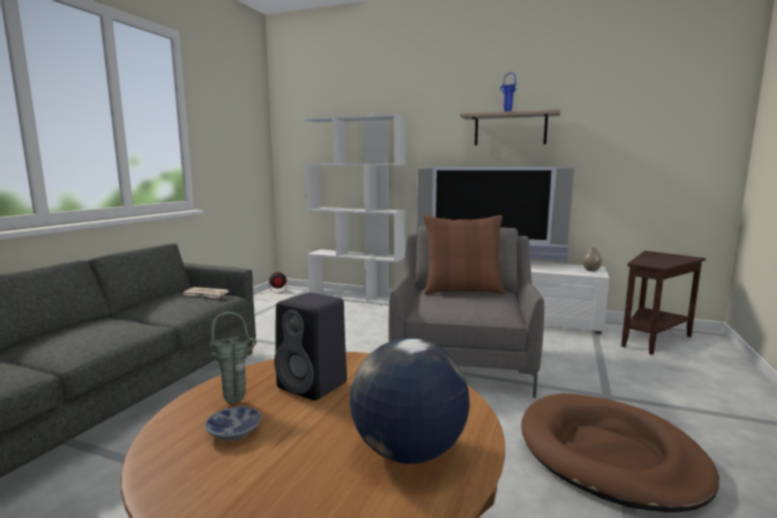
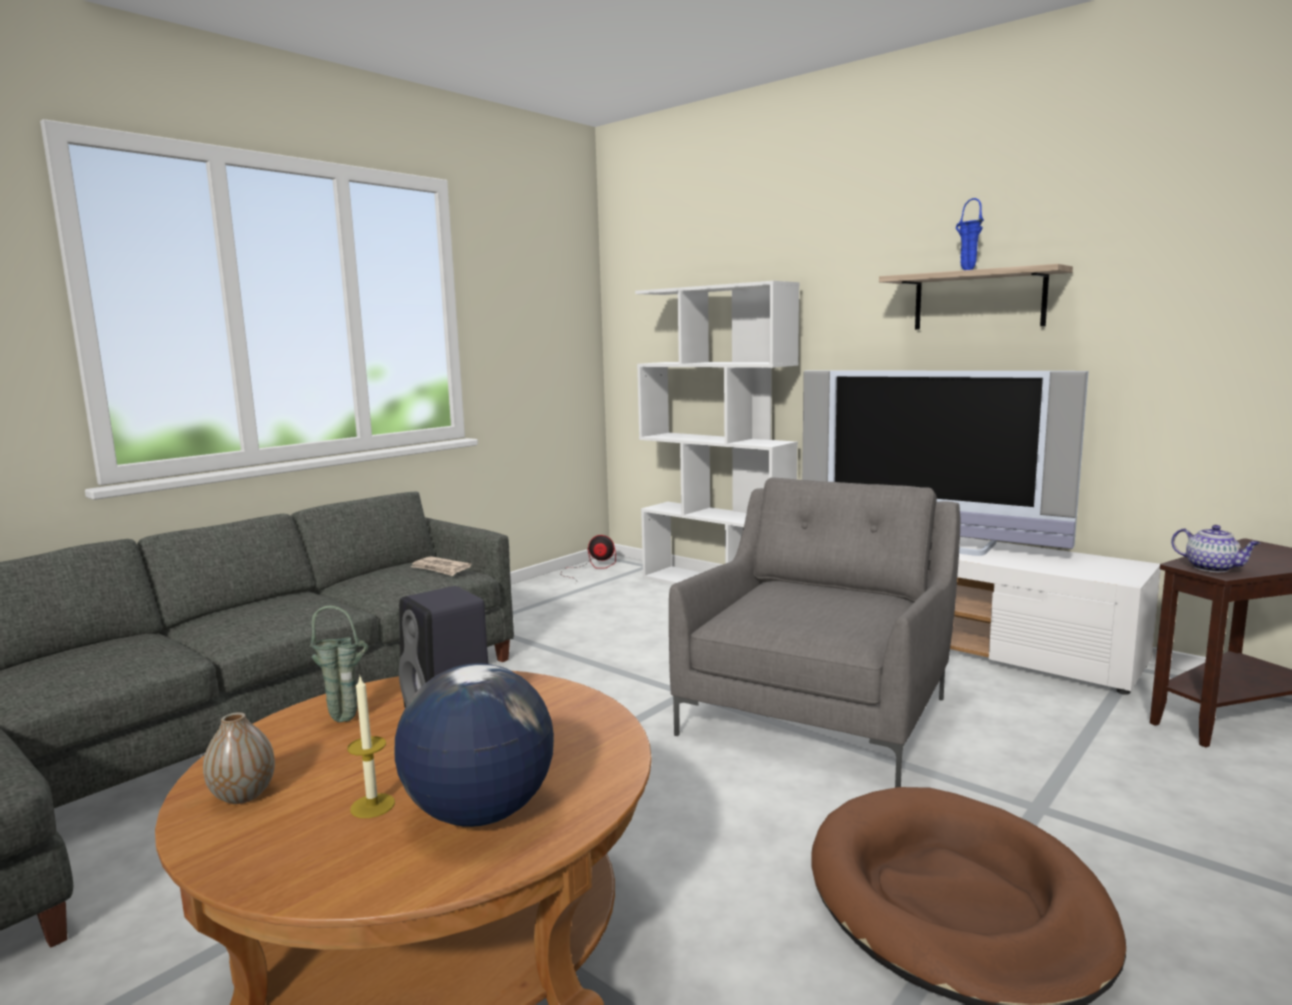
camera: 20 degrees right, 0 degrees up
(232, 433) = (312, 757): bowl -> none
(320, 462) = (372, 806): none -> candle
(462, 291) = (823, 593): brown pillow -> none
(591, 270) = (1119, 570): vase -> vase (243, 795)
(652, 263) = (1212, 568): none -> teapot

